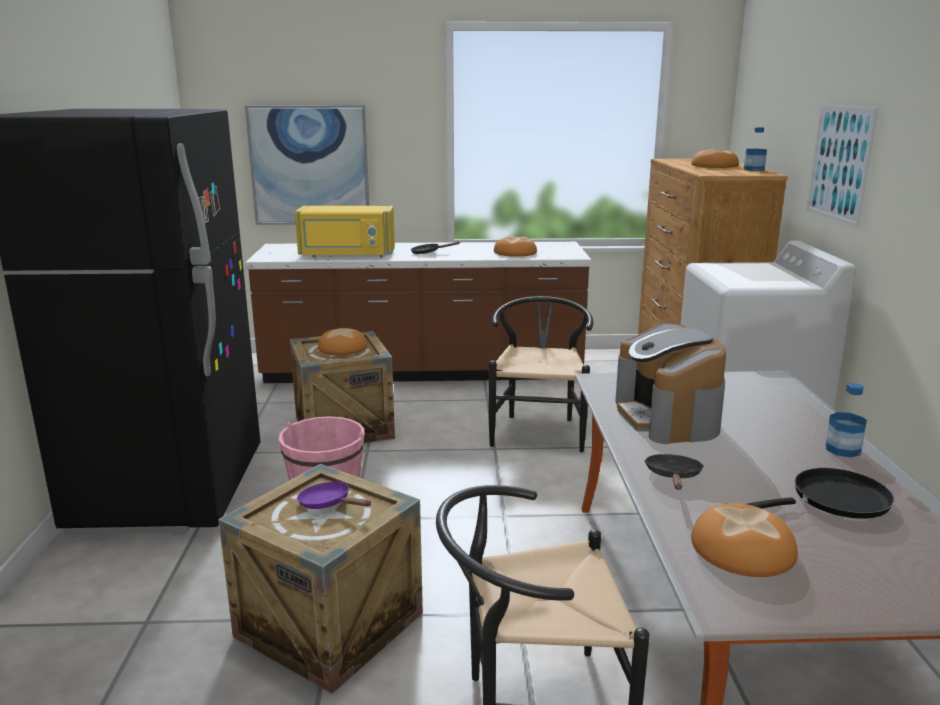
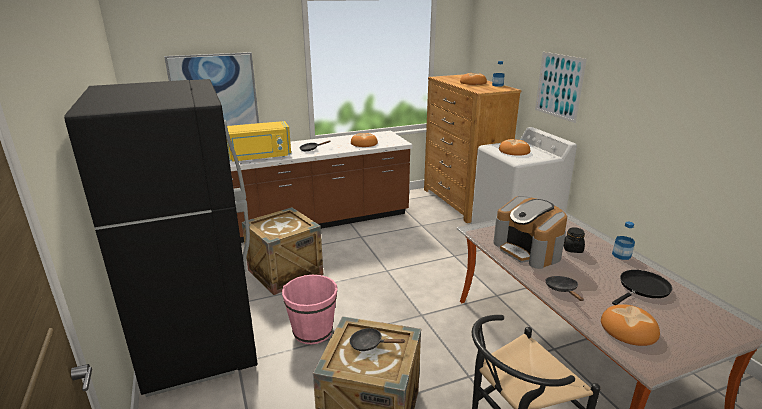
camera: 20 degrees left, 5 degrees up
(328, 504) = (369, 344): purple frying pan -> black frying pan
(343, 348) = (282, 223): bread -> bread (514, 151)
(538, 430) = (403, 253): black chair -> none
(753, 428) = (572, 249): none -> black jar

